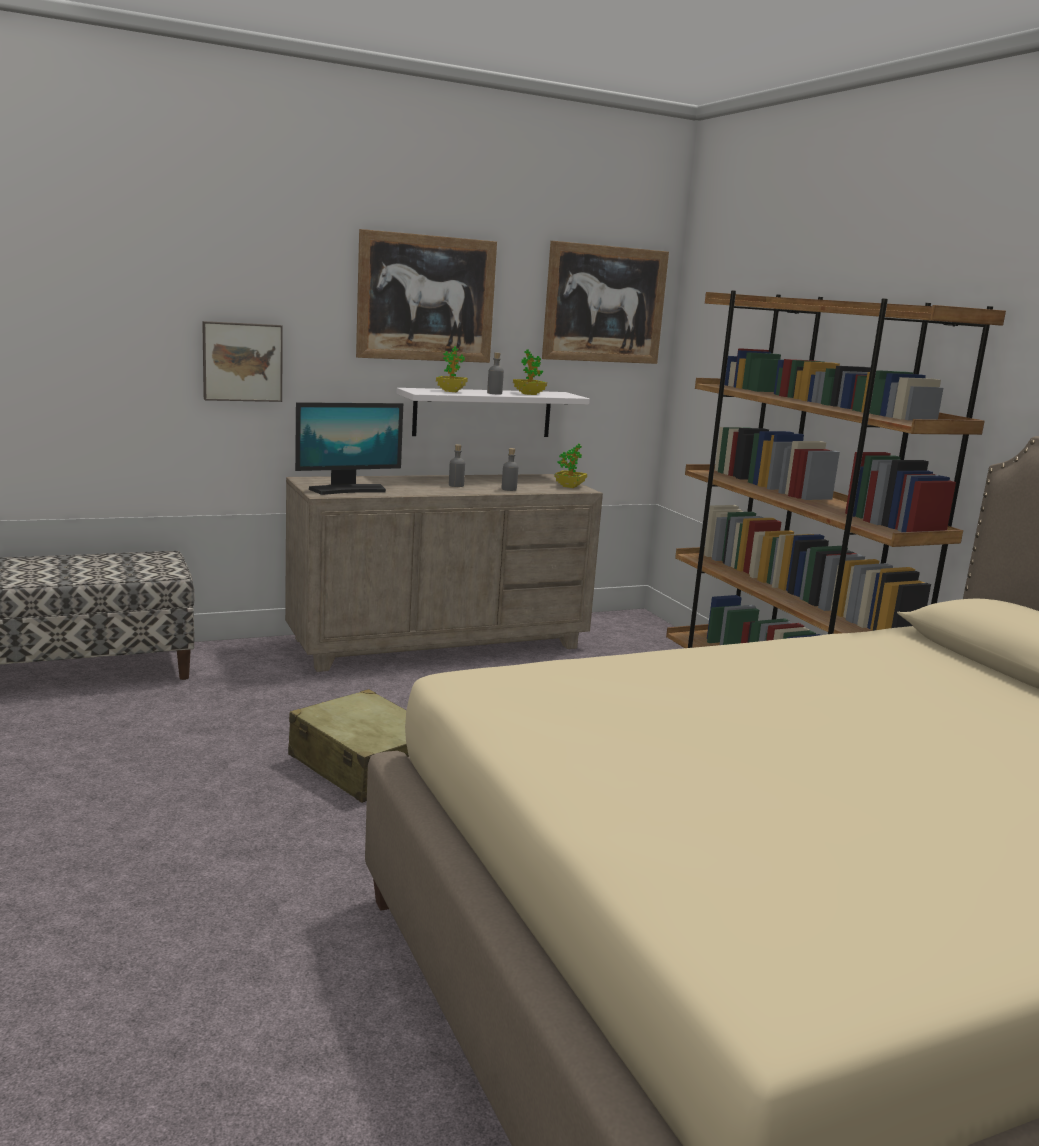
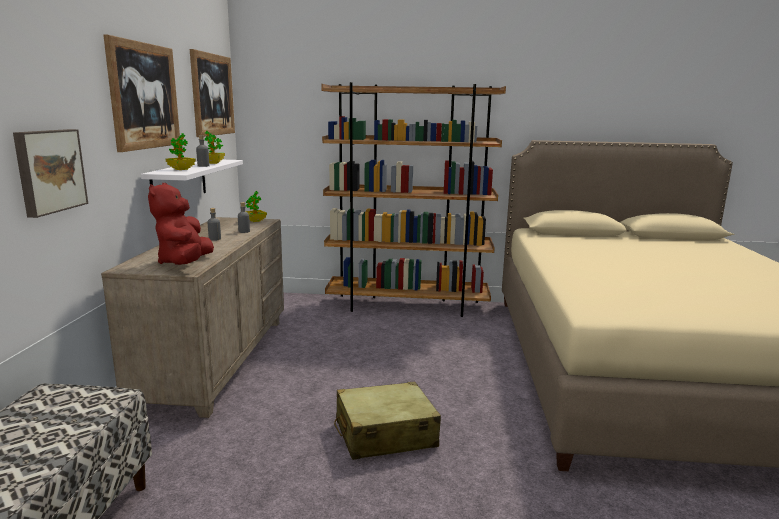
camera: 60 degrees left, 0 degrees up
(348, 490) = (185, 263): monitor -> red plush toy

